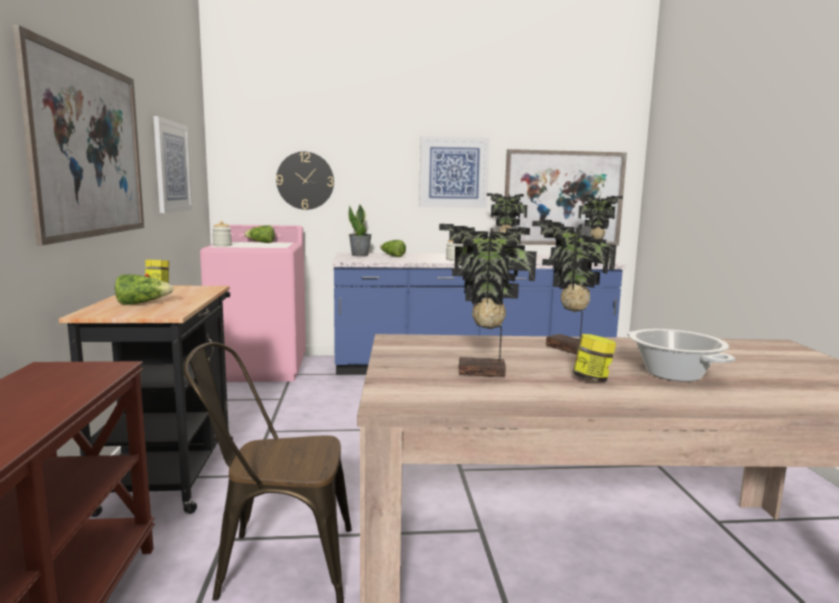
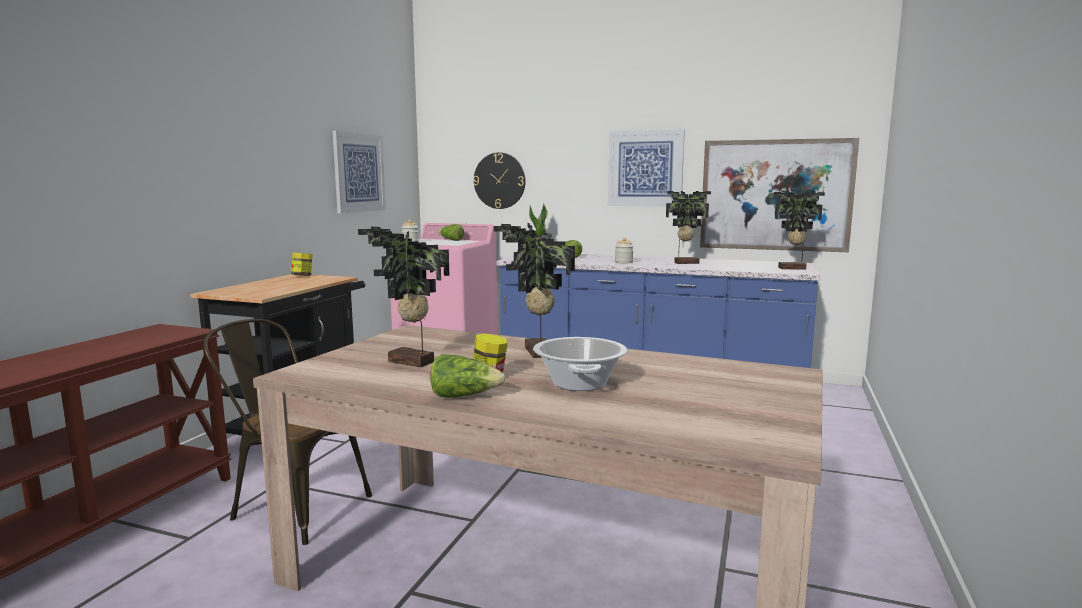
camera: 25 degrees right, 0 degrees up
(90, 148) = (244, 163): picture -> none
(142, 303) = (262, 287): lettuce -> lettuce (464, 396)

